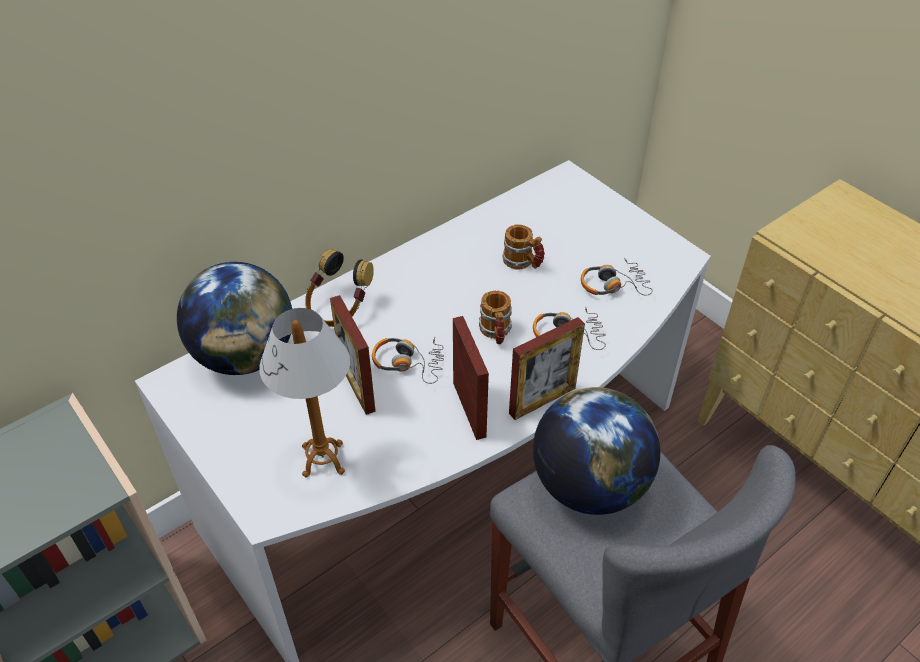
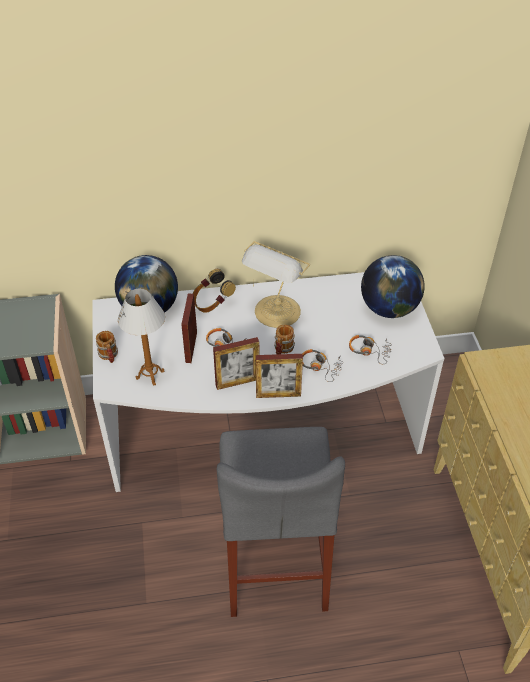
camera: 30 degrees right, 0 degrees up
(445, 285) = (276, 313): none -> table lamp
(469, 409) = (237, 382): picture frame -> picture frame turned 60 degrees clockwise
(523, 262) = (328, 318): mug -> mug (109, 356)
(589, 485) = (272, 448): globe -> globe (389, 309)

